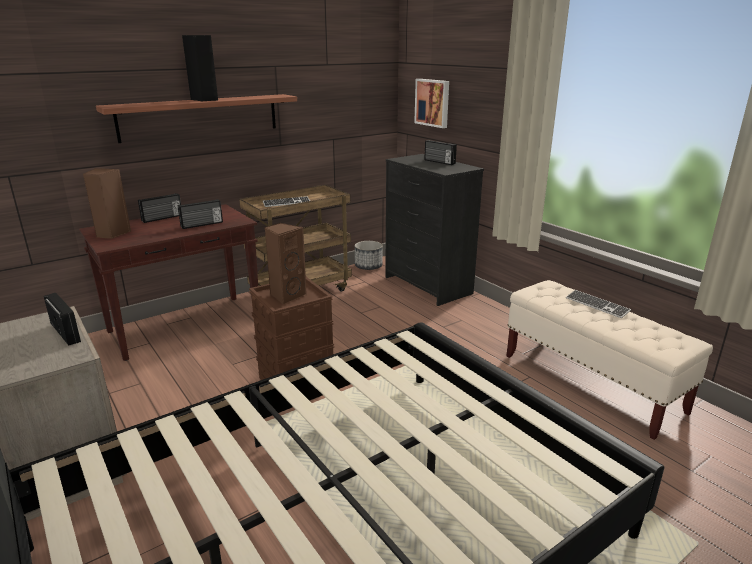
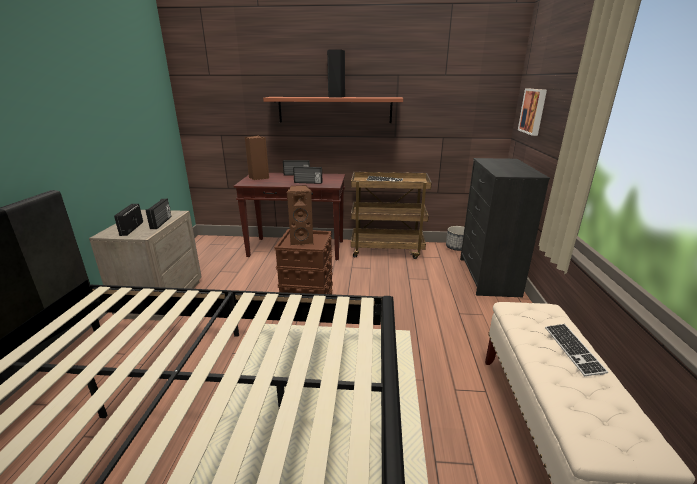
camera: 40 degrees right, 0 degrees up
(439, 162) = (516, 166): radio -> radio (131, 228)

